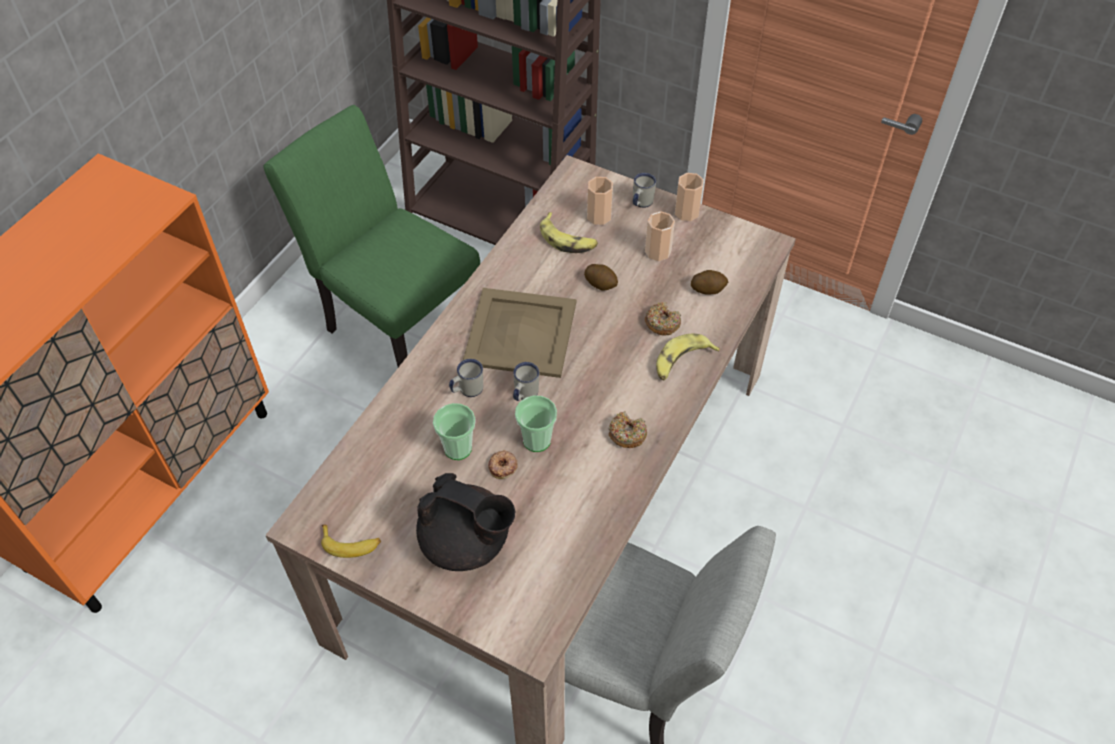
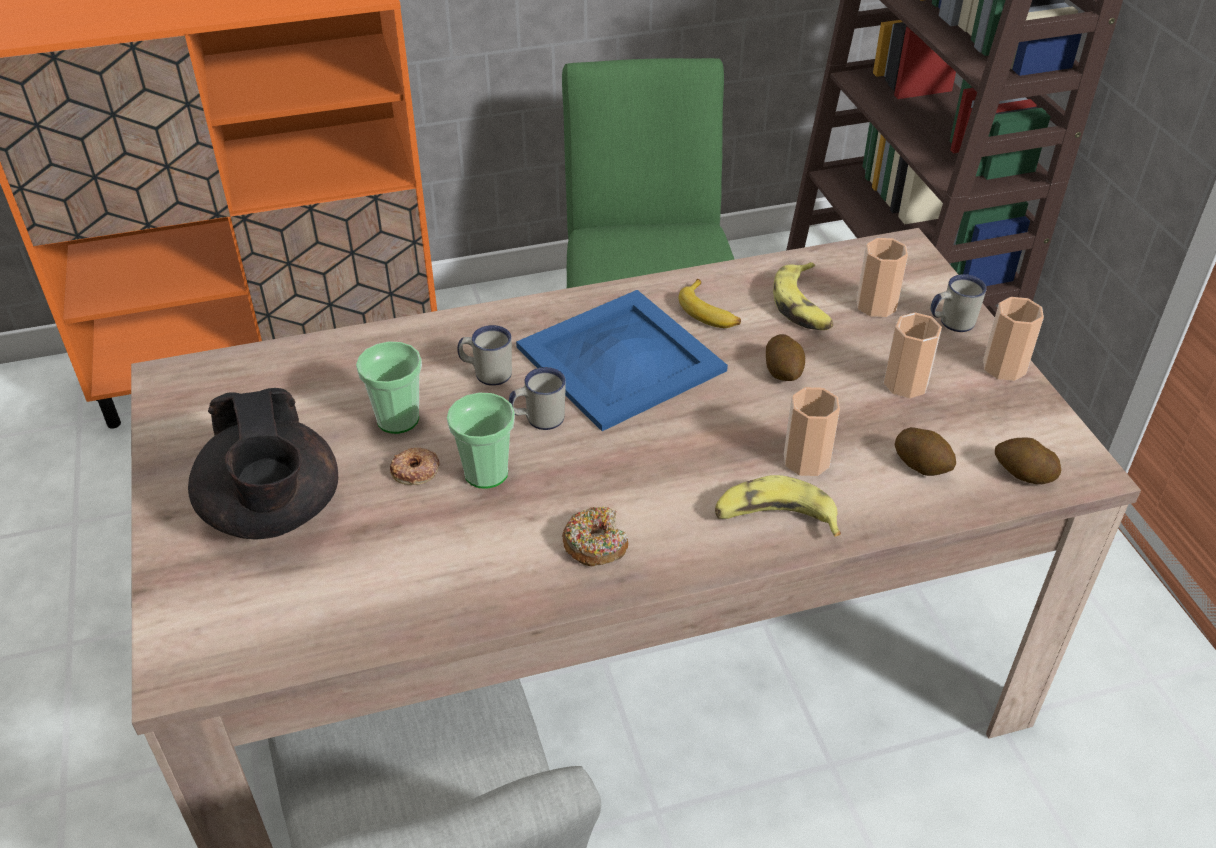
camera: 45 degrees right, 10 degrees down
(351, 544) = (180, 427): banana -> banana (710, 312)
(520, 332) = (621, 358): beige tray -> blue tray
(662, 323) = (806, 460): donut -> cup
(748, 264) = (1022, 474): none -> potato

